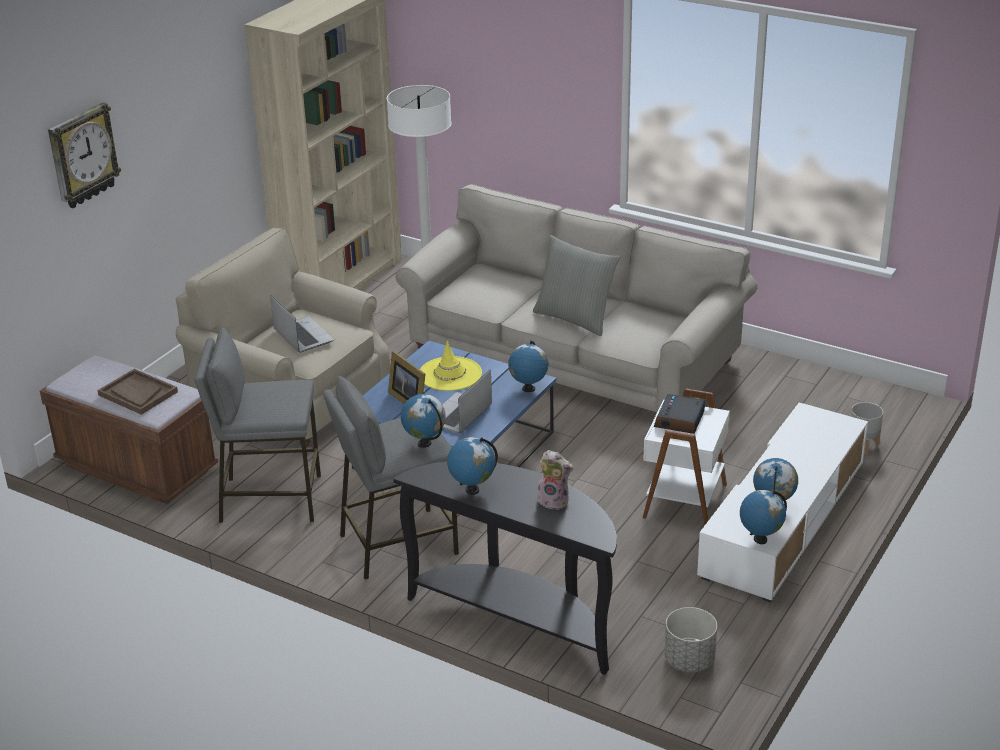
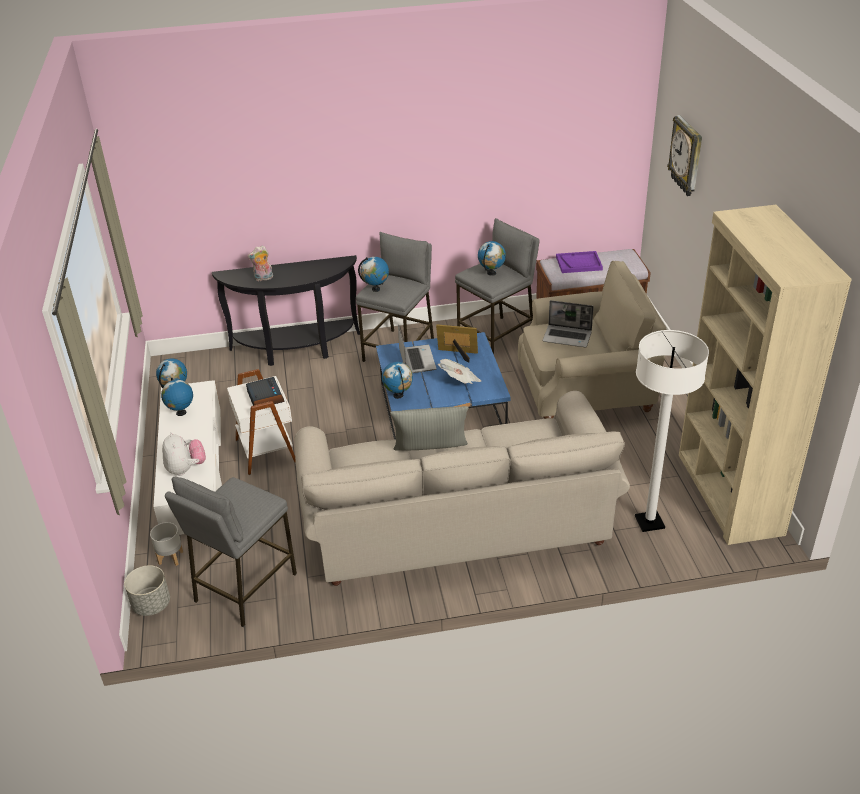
camera: 140 degrees right, 5 degrees up
(137, 393) = (579, 263): brown tray -> purple tray
(450, 374) = (460, 381): yellow hat -> newspaper
(472, 490) = (310, 266): globe -> globe (491, 273)
(689, 660) = (193, 372): grey planter -> grey planter (152, 604)
(807, 394) = (244, 587): none -> grey stool
(810, 441) = (186, 469): none -> plush toy

